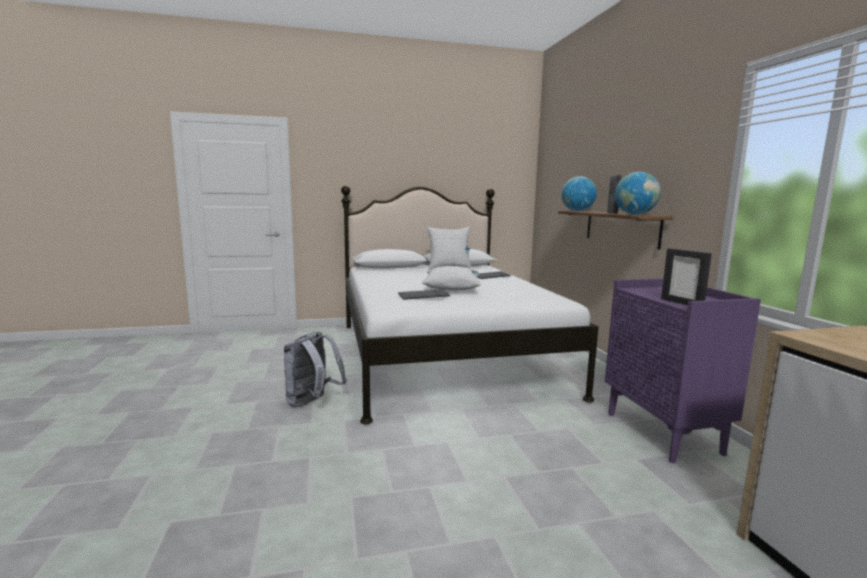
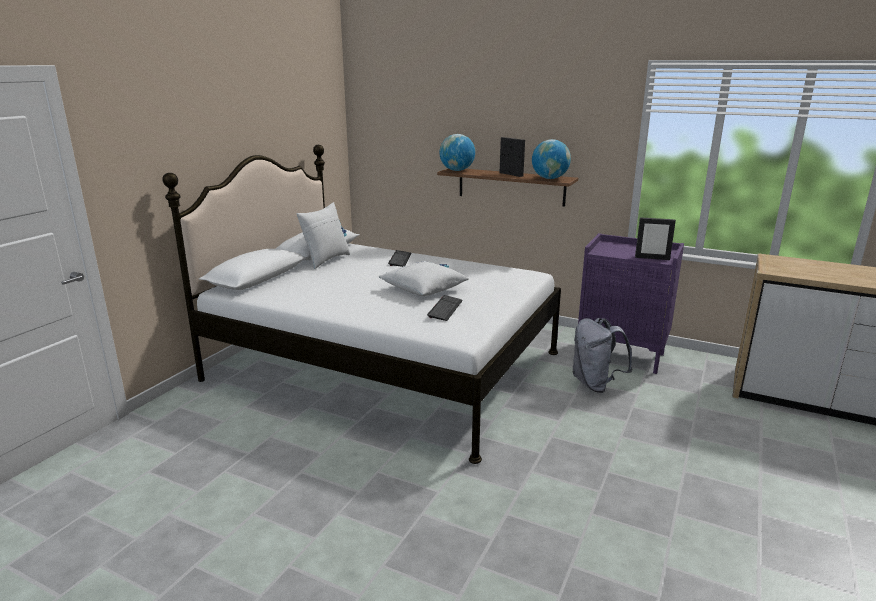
camera: 50 degrees left, 10 degrees up
(312, 402) = (391, 476): grey backpack -> grey backpack (596, 384)

